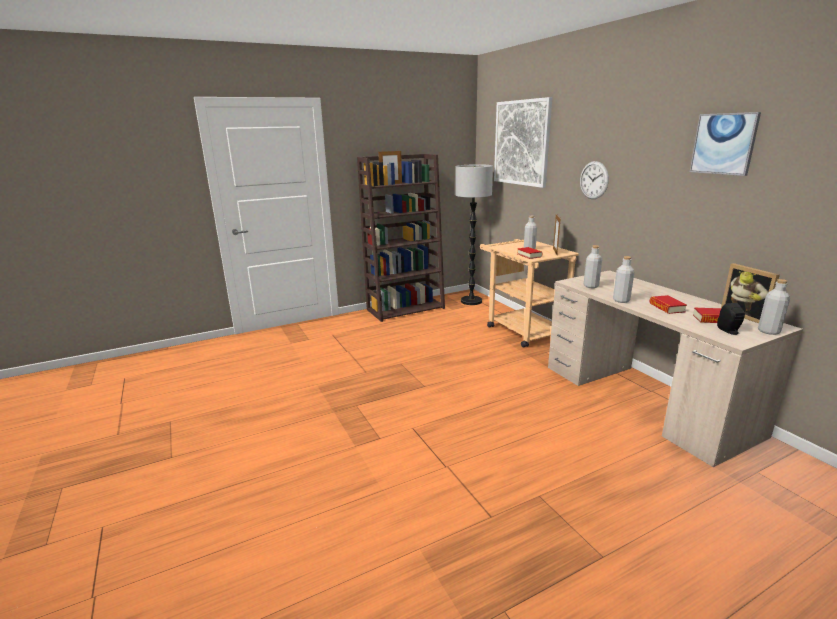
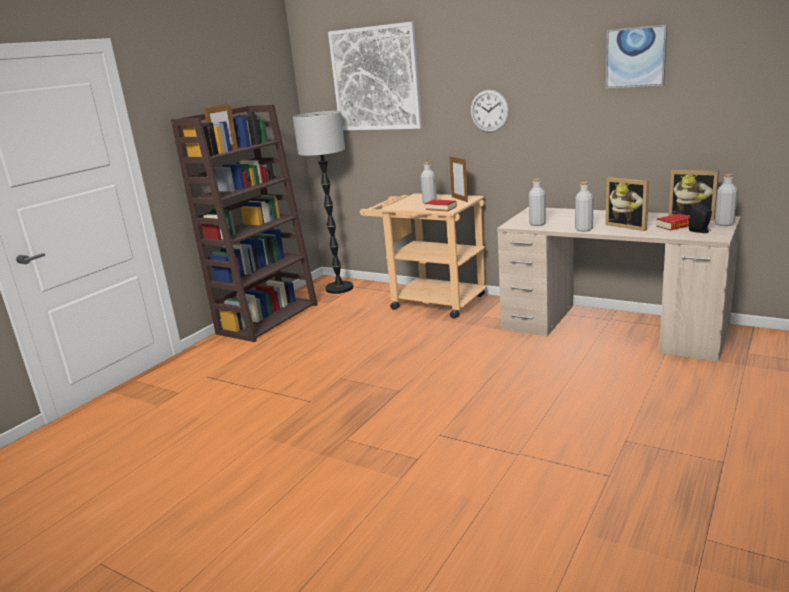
camera: 30 degrees left, 0 degrees up
(666, 308) = (628, 226): book -> picture frame

